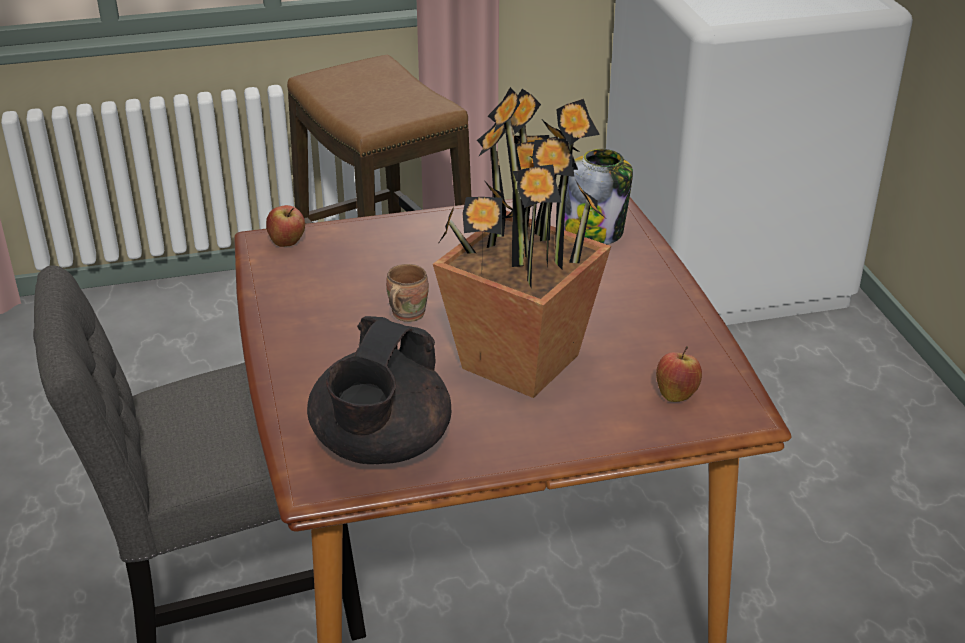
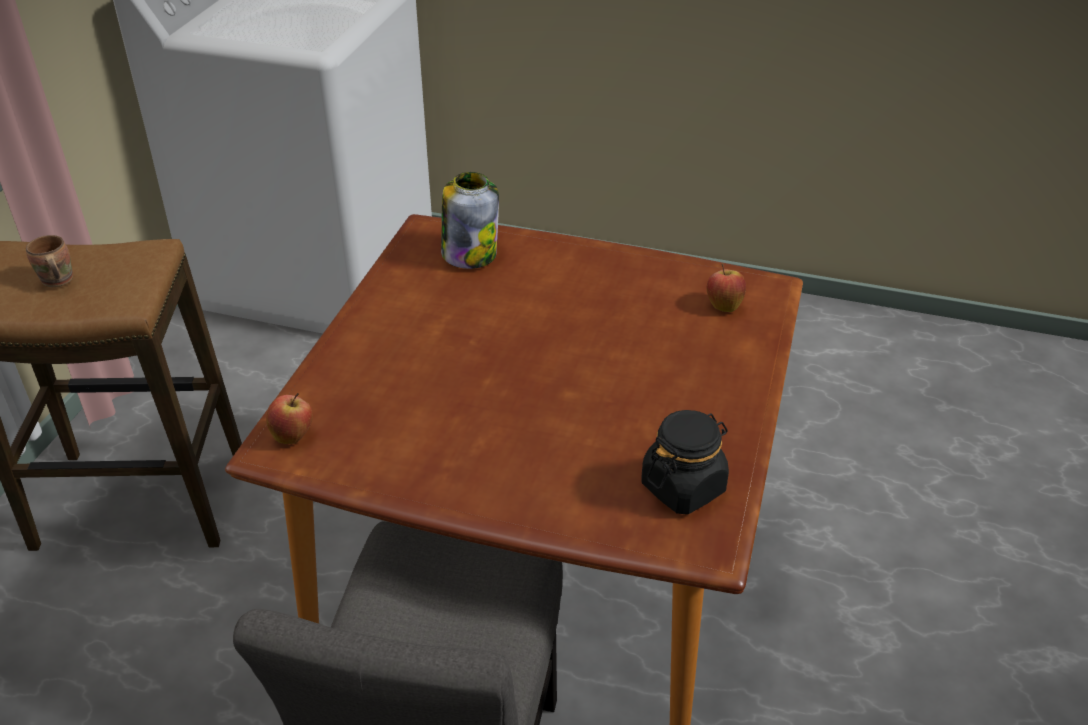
camera: 60 degrees left, 5 degrees up
(380, 446) = (683, 487): black teapot -> black jar
(405, 314) = (495, 401): brown mug -> brown mug (56, 281)
(521, 360) = (620, 362): potted plant -> none

